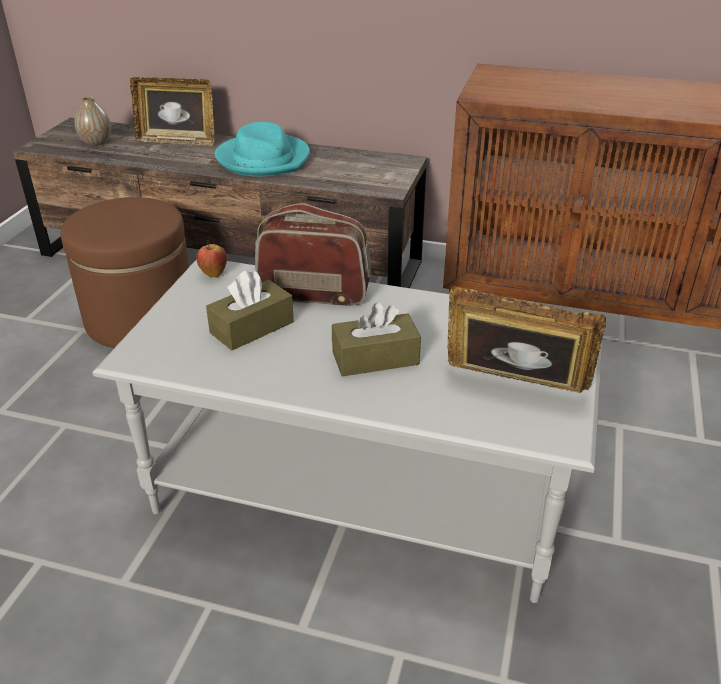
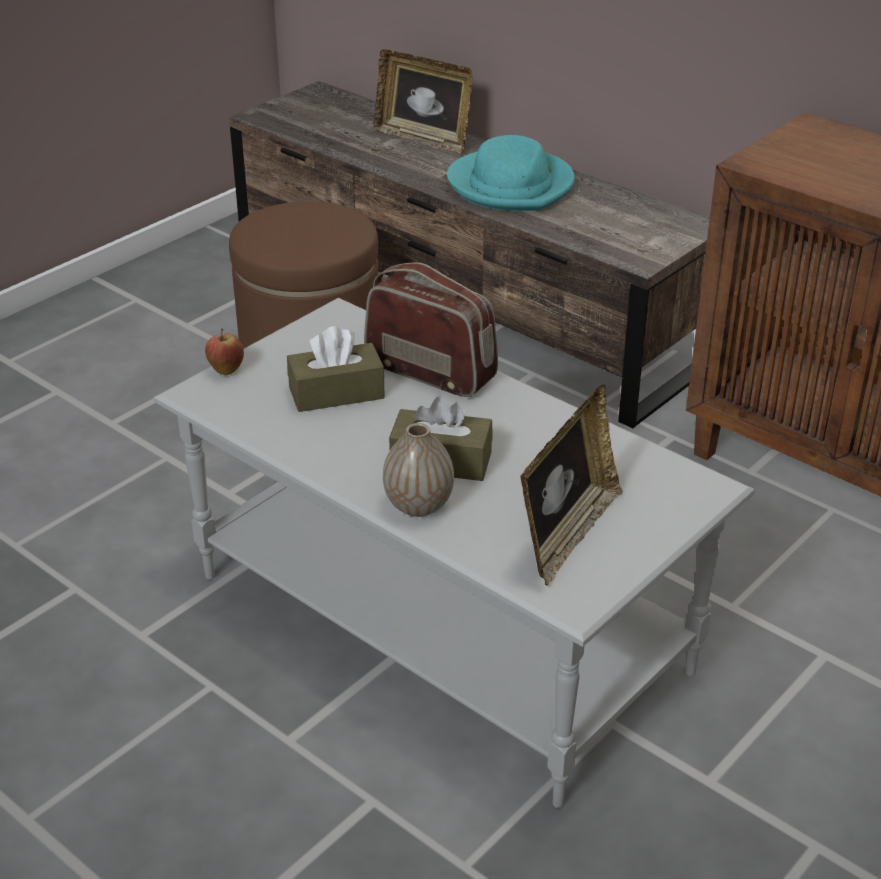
camera: 25 degrees right, 0 degrees up
(96, 143) = (327, 123): vase -> vase (418, 505)
(213, 274) = (338, 322): apple -> apple (226, 371)
(513, 387) = (567, 534): picture frame -> picture frame turned 75 degrees clockwise

